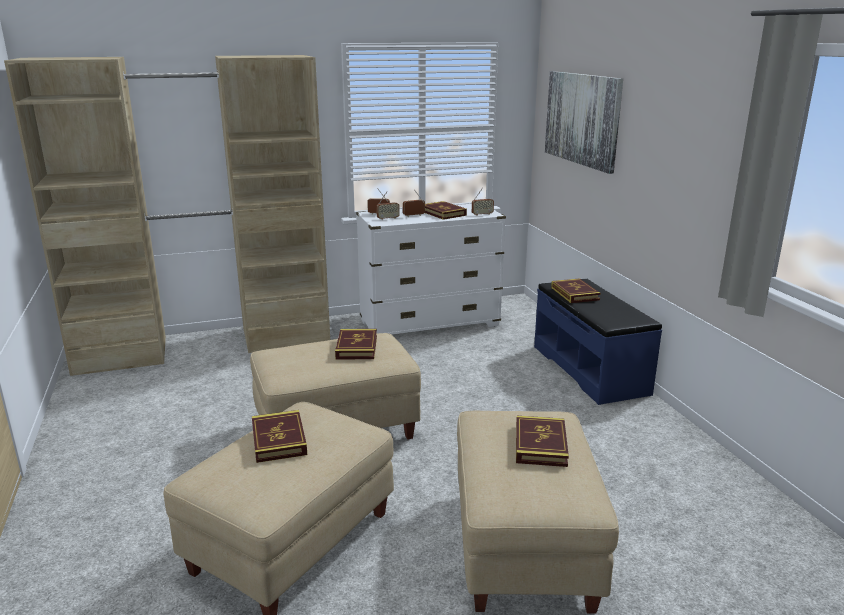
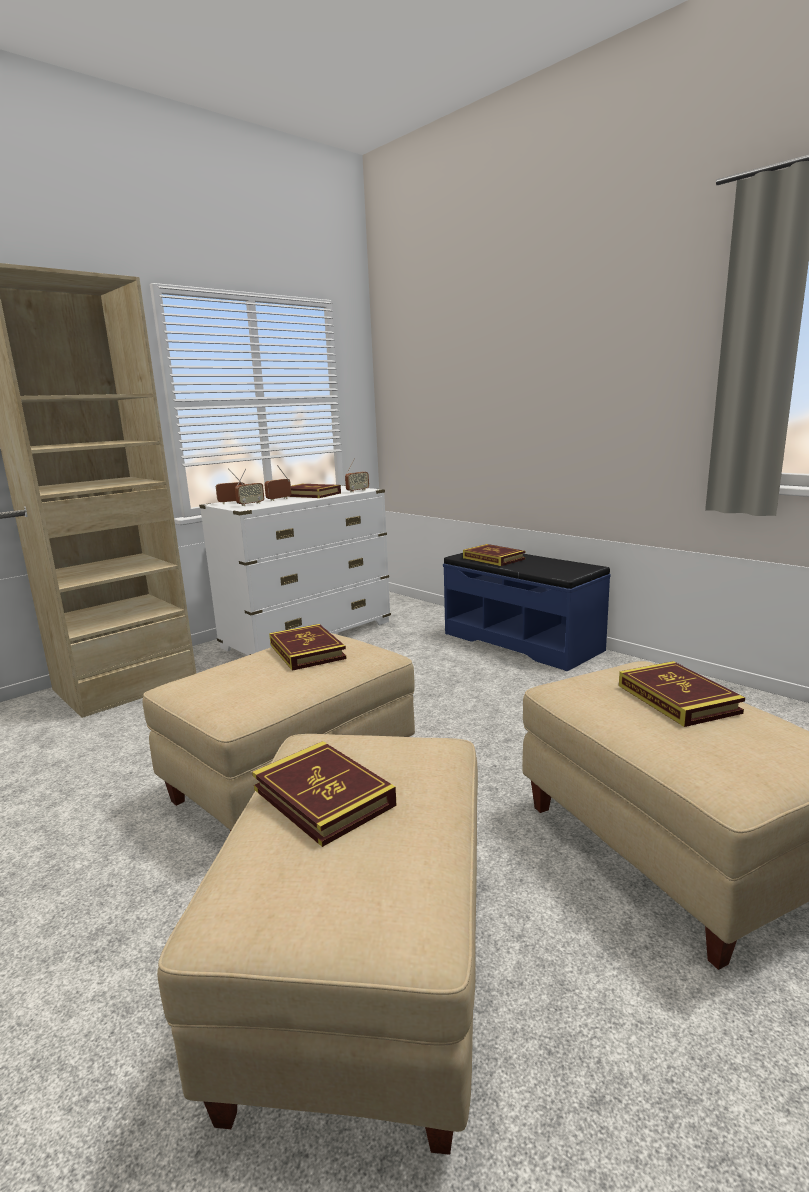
camera: 25 degrees left, 5 degrees down
(582, 119) = (450, 372): picture -> none

